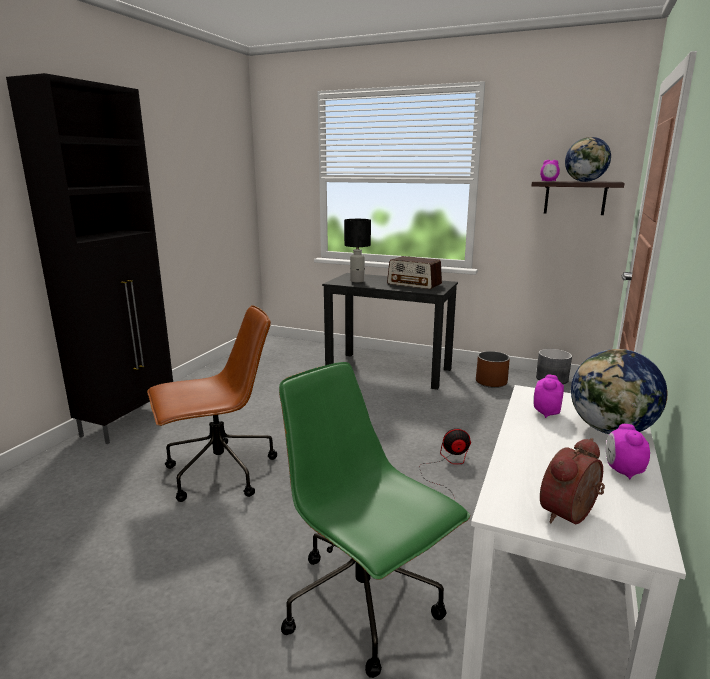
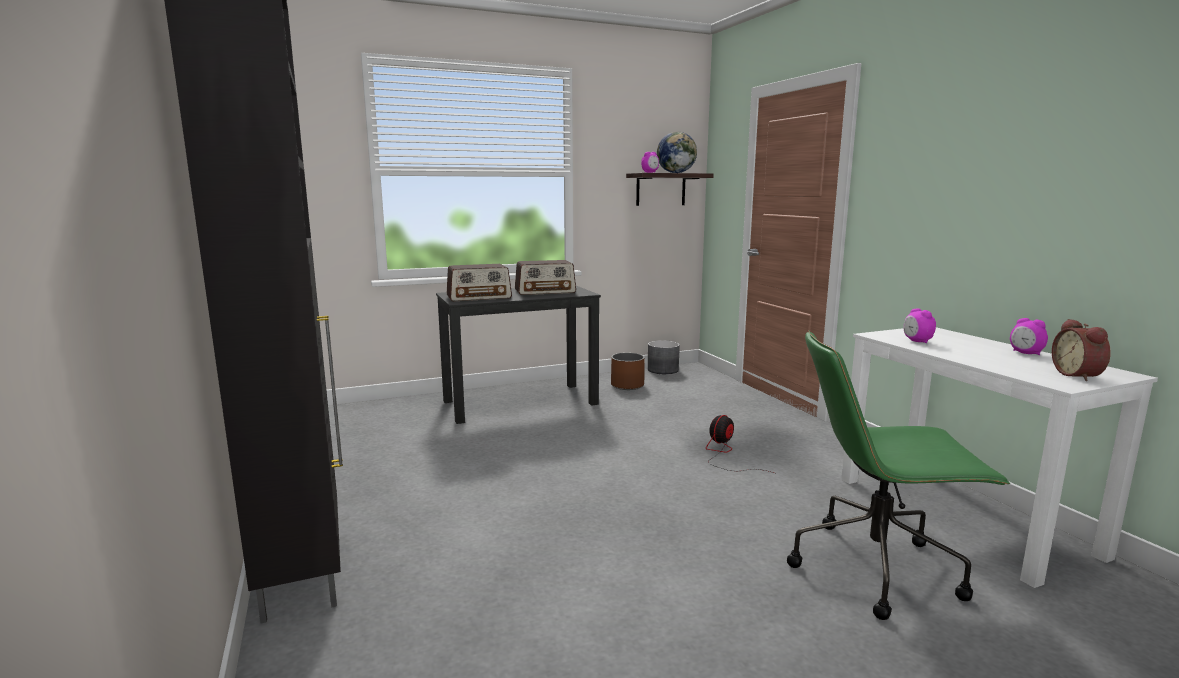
camera: 45 degrees left, 5 degrees down
(218, 472) = (560, 554): brown office chair -> none
(357, 281) = (479, 297): black table lamp -> radio
(611, 430) = (963, 339): globe -> none

